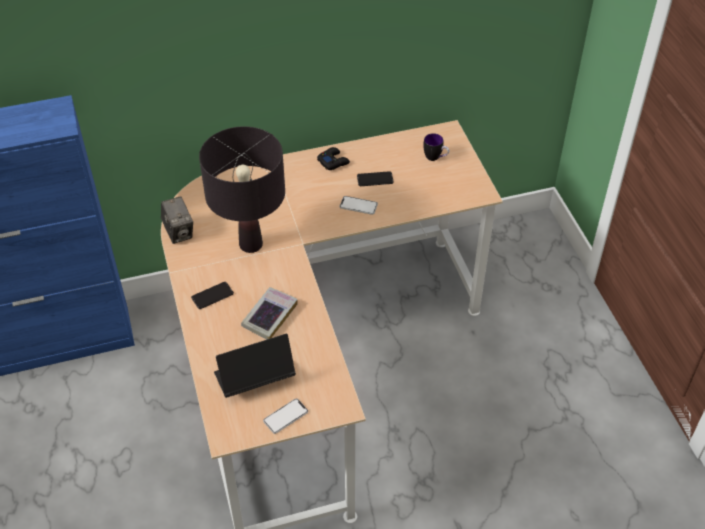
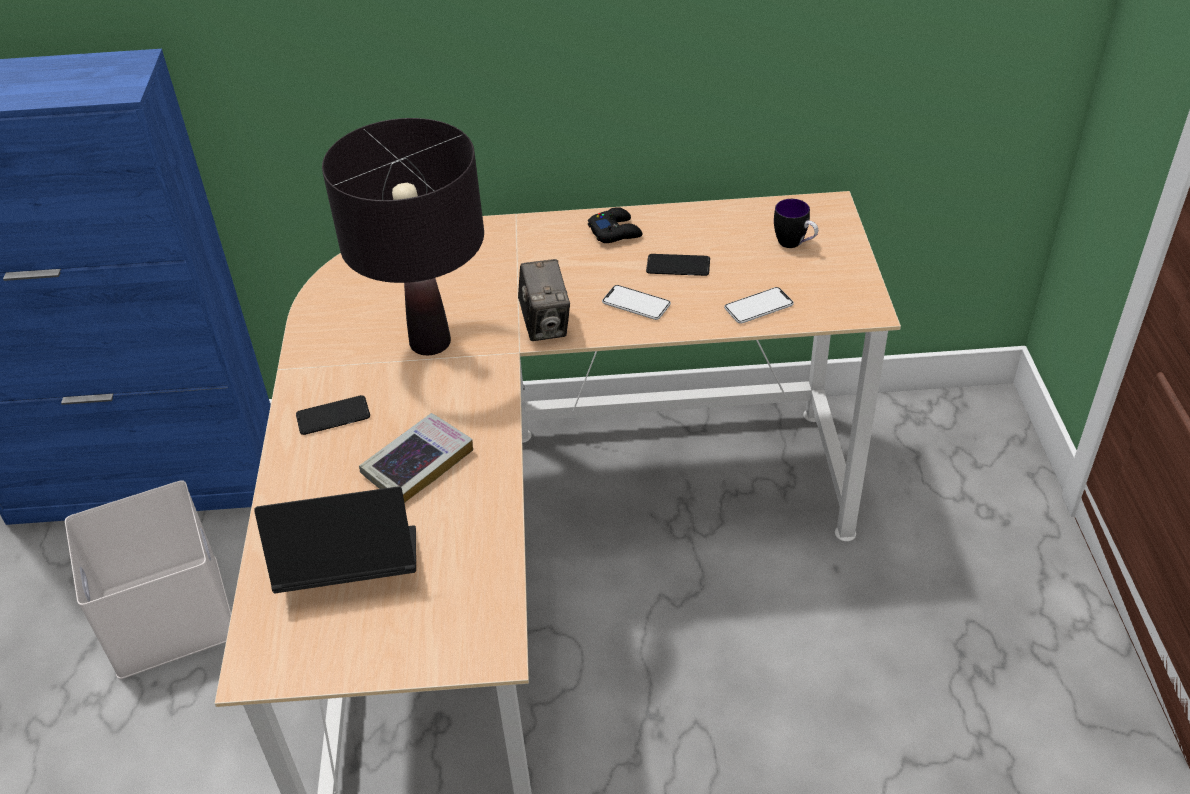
camera: 15 degrees right, 5 degrees down
(92, 420) = (165, 613): none -> white storage box
(179, 232) = (320, 309): camera -> camera (545, 325)
(285, 416) = (379, 649): phone -> phone (758, 306)

